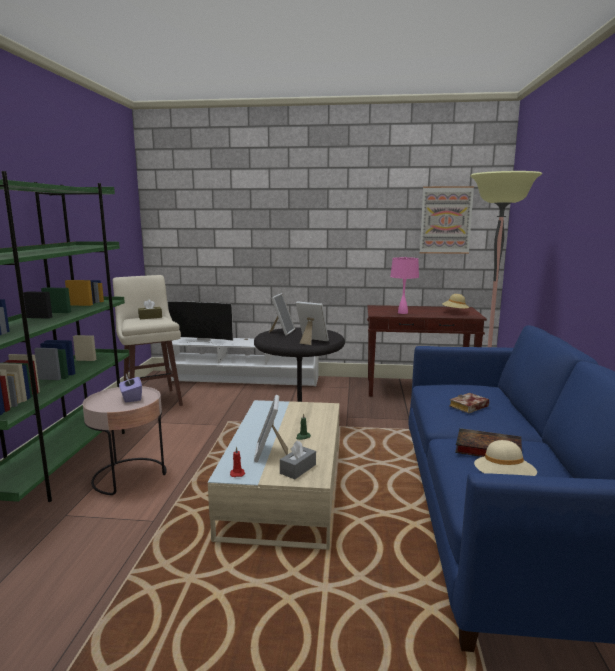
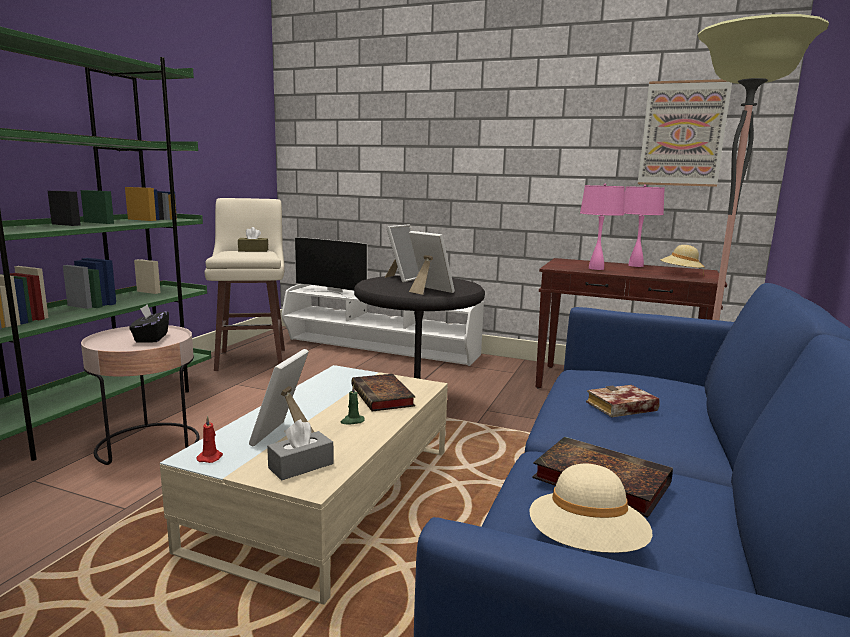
camera: 15 degrees right, 0 degrees up
(131, 398) = (151, 338): purple tissue box -> black tissue box
(308, 418) = (383, 397): none -> book
(423, 307) = (635, 265): none -> pink table lamp

